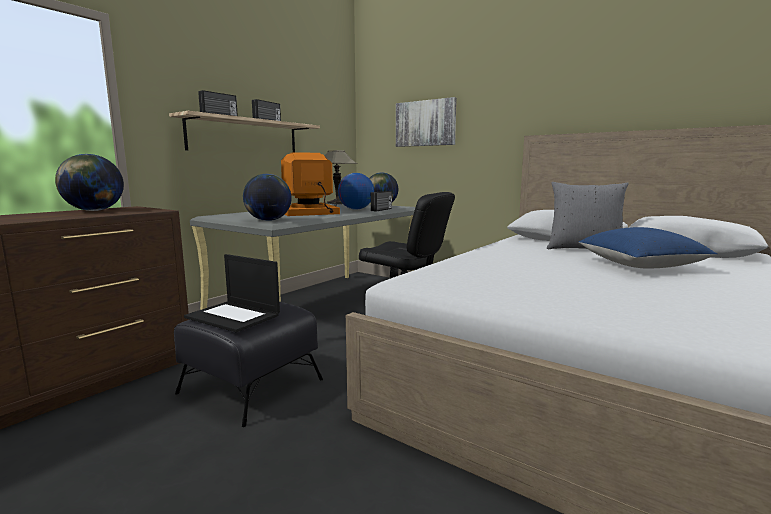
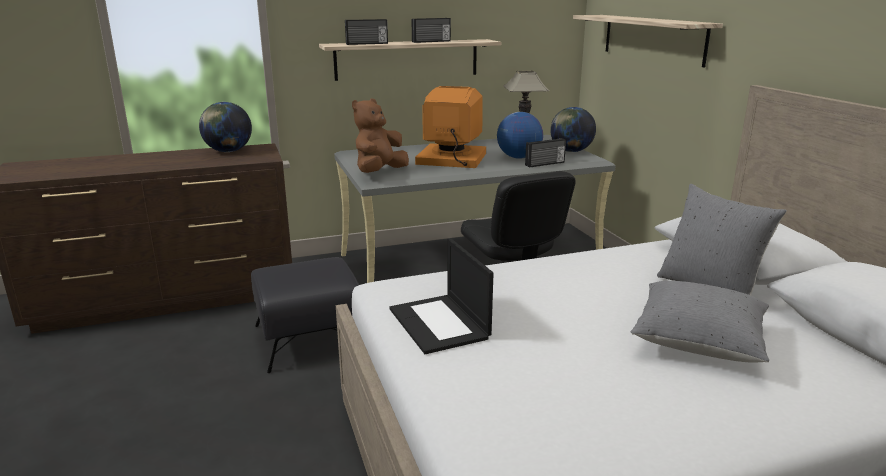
camera: 35 degrees right, 10 degrees up
(234, 316) = (287, 275): laptop -> laptop (440, 324)
(268, 220) = (379, 172): globe -> brown plush toy
(425, 123) = (652, 38): picture -> shelf
(640, 266) = (698, 341): blue pillow -> grey pillow

